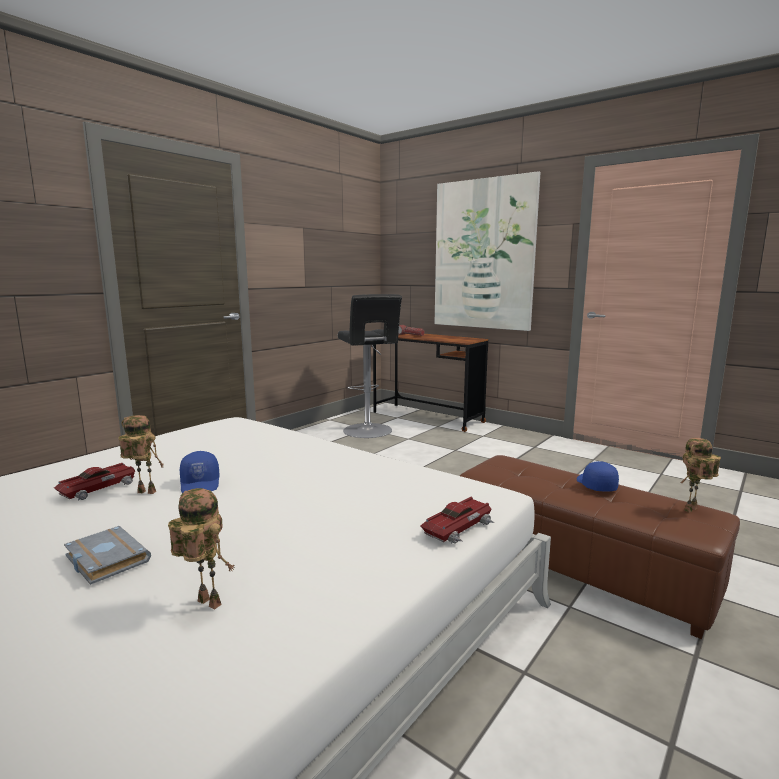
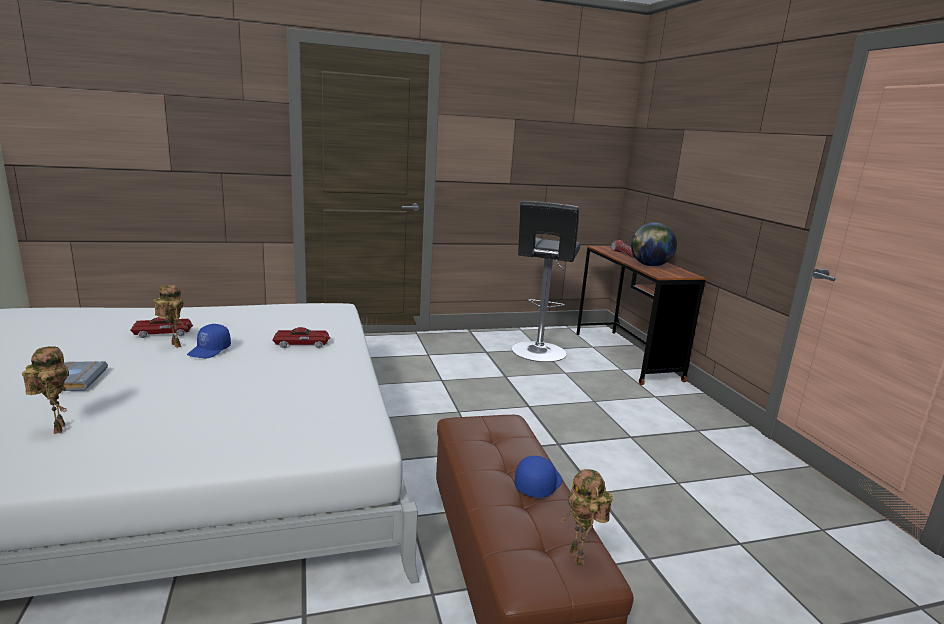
camera: 35 degrees right, 5 degrees up
(443, 338) = (650, 266): none -> globe
(457, 527) = (277, 454): toy car -> toy car (302, 344)
(483, 255) = (720, 166): picture -> none
(692, 510) = (579, 558): toy robot -> toy robot turned 105 degrees counterclockwise

